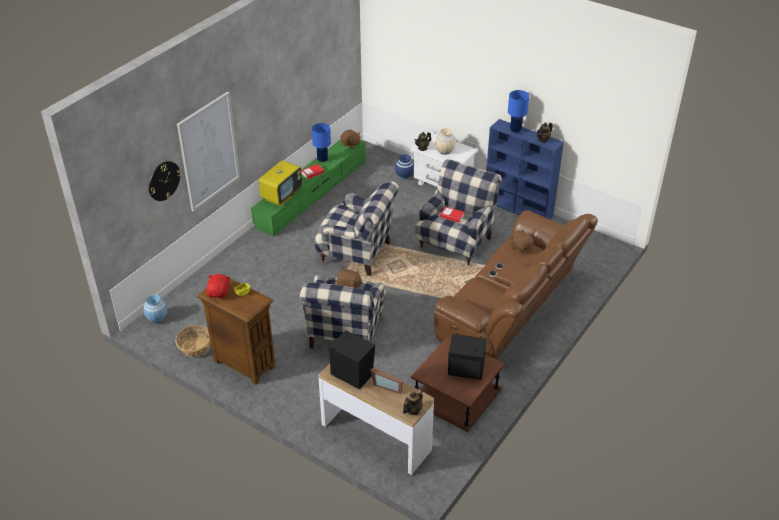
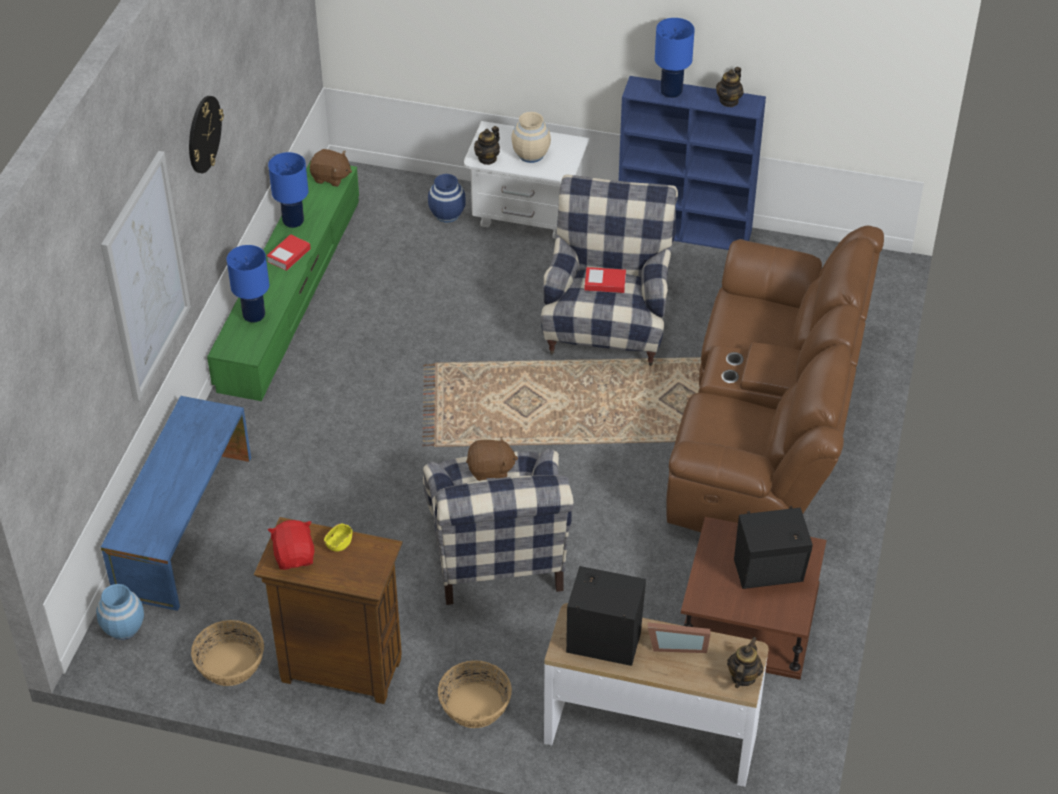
camera: 20 degrees left, 5 degrees up
(164, 180) = (94, 361): wall clock -> wall clock (203, 134)
(208, 280) = (183, 523): none -> blue bench
(281, 195) = (254, 317): television -> blue table lamp
(298, 398) = (474, 706): none -> basket
(357, 253) = (438, 394): armchair -> none
(520, 247) = (750, 313): brown plush toy -> none

